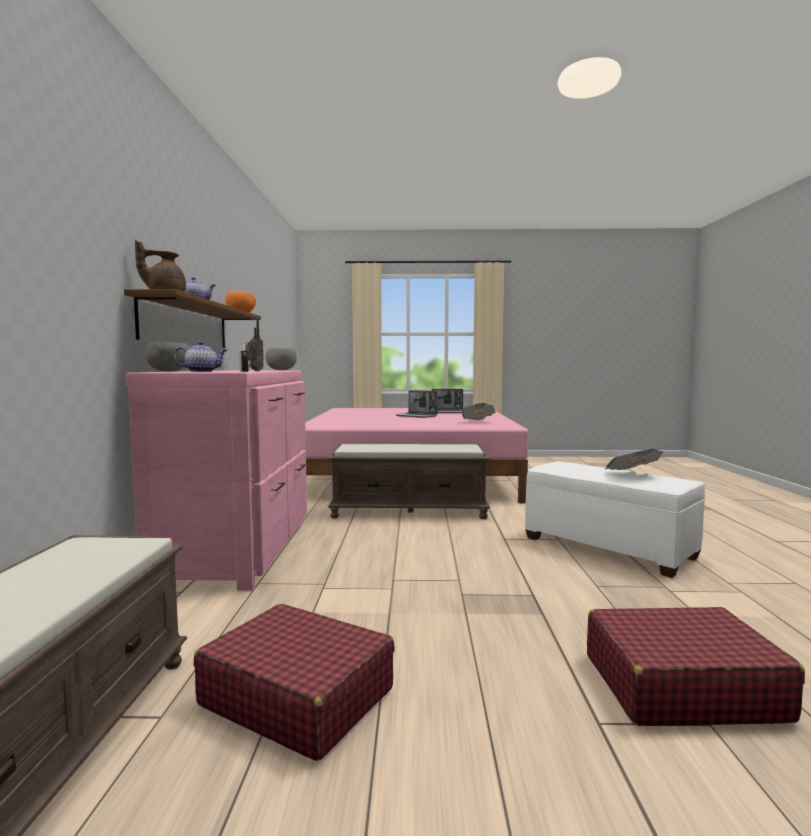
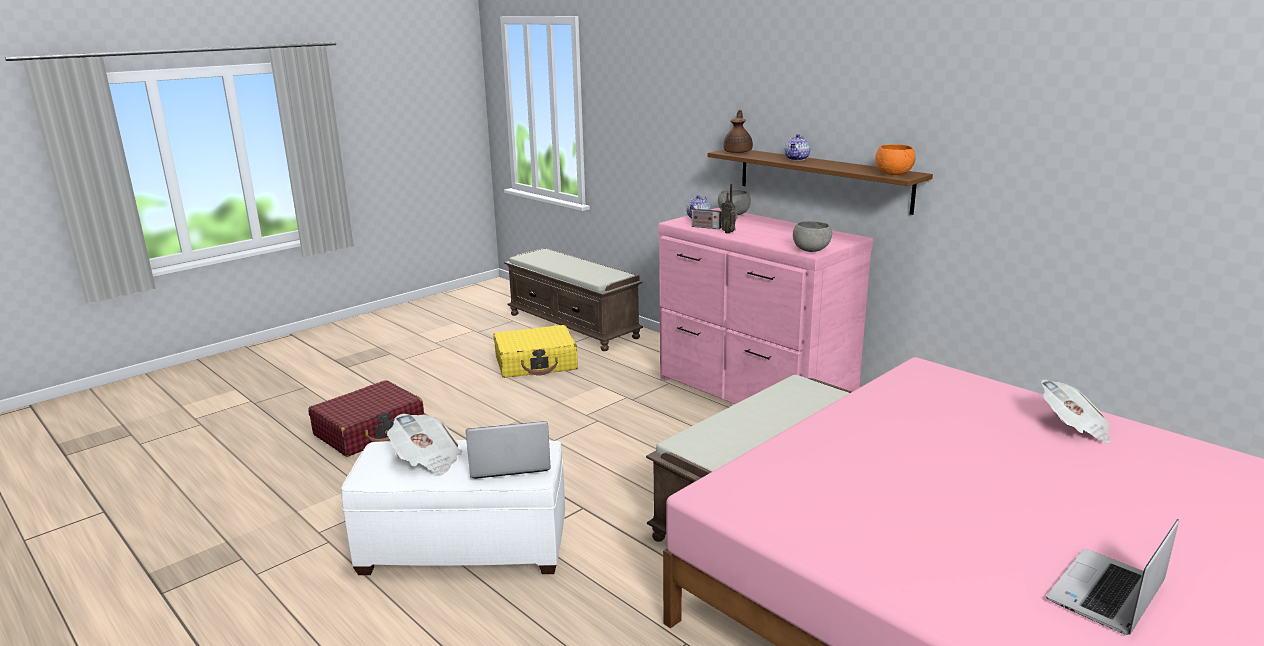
camera: 135 degrees right, 15 degrees up
(297, 696) = (536, 363): red suitcase -> yellow suitcase
(417, 416) = (1013, 499): laptop -> laptop (508, 463)
(478, 422) = (816, 504): newspaper -> newspaper (1074, 428)

